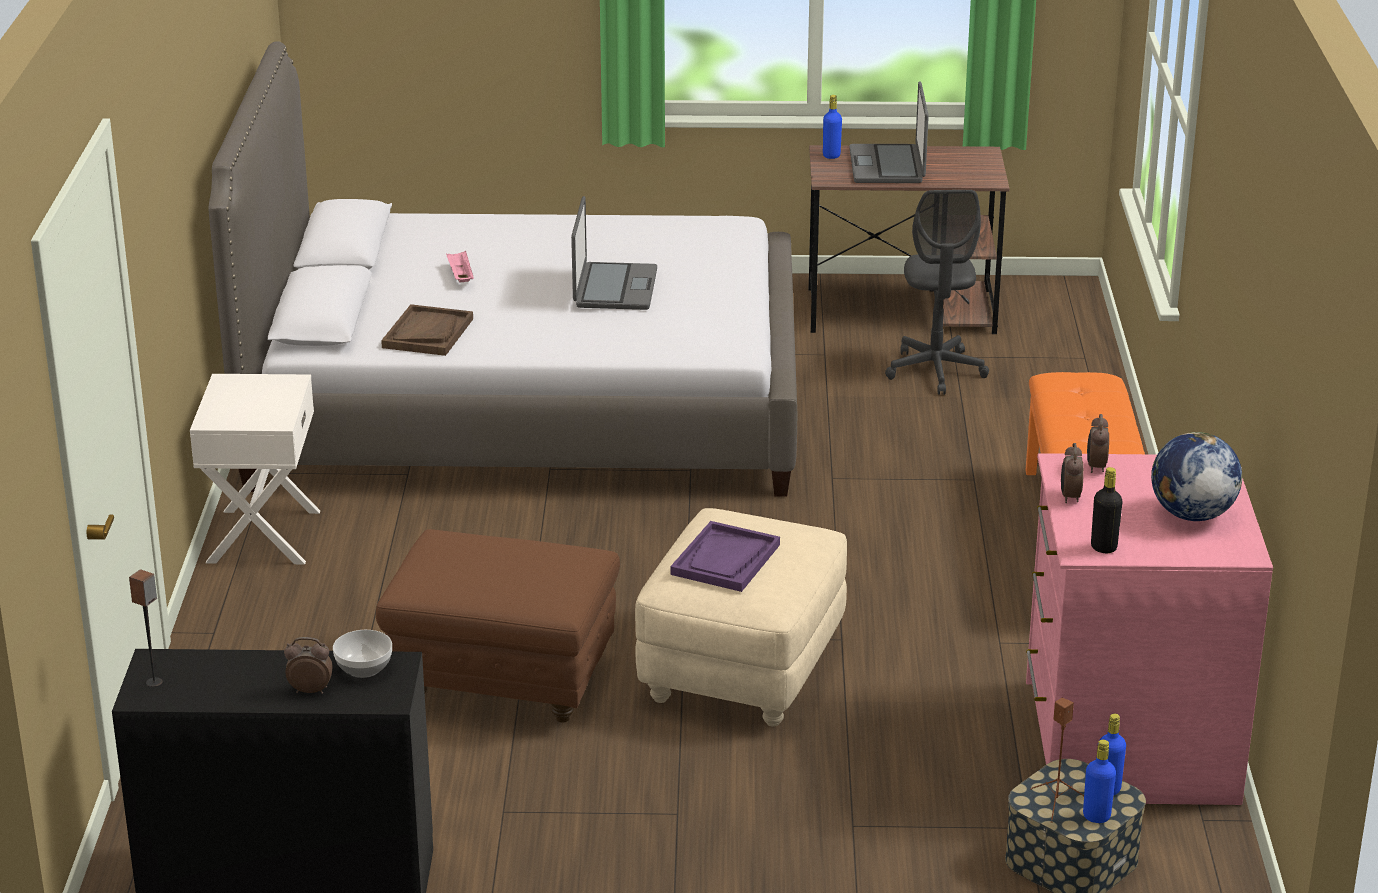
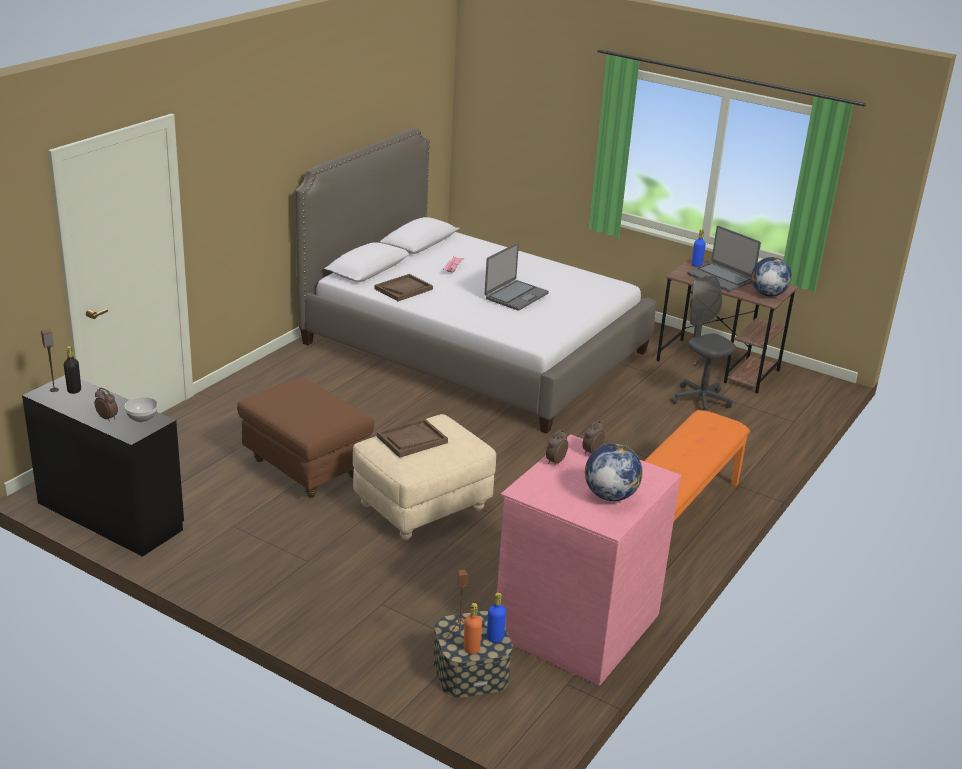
camera: 30 degrees right, 0 degrees up
(262, 536) = (286, 365): white nightstand -> none
(725, 560) = (412, 440): purple tray -> brown tray
(888, 166) = (720, 278): laptop -> laptop turned 75 degrees counterclockwise
(935, 371) = (700, 400): grey office chair -> grey office chair turned 120 degrees clockwise
(977, 171) = (767, 294): none -> globe
(1096, 816) = (471, 649): blue bottle -> orange bottle
(1103, 547) = (536, 493): black bottle -> black bottle (74, 390)

